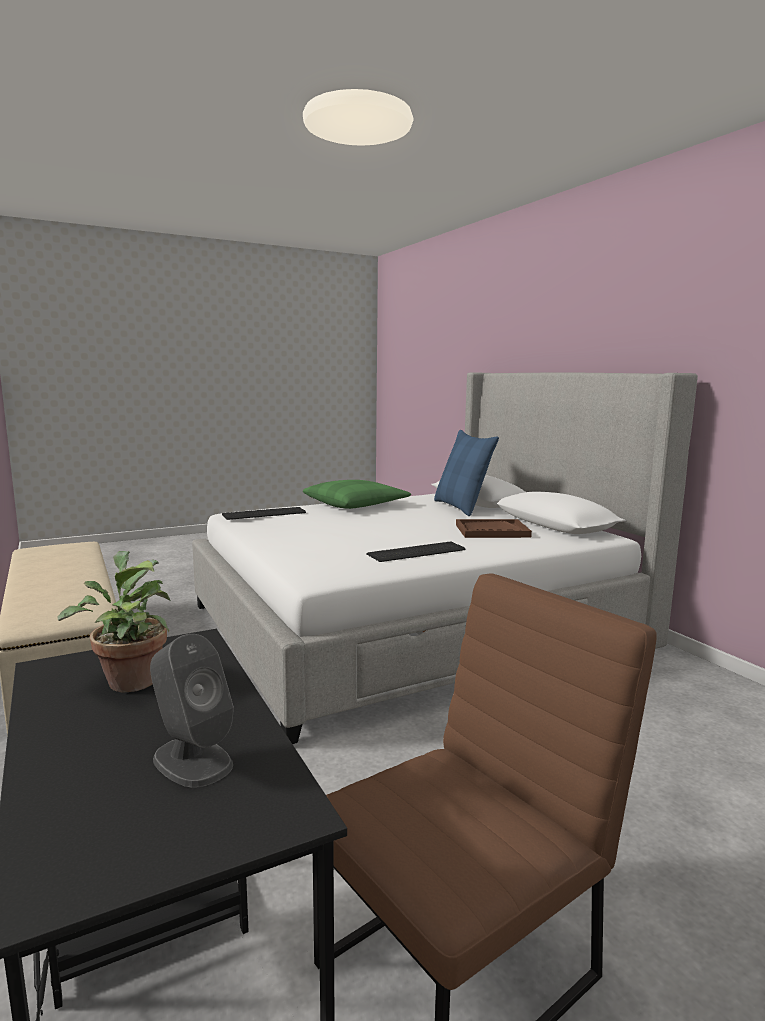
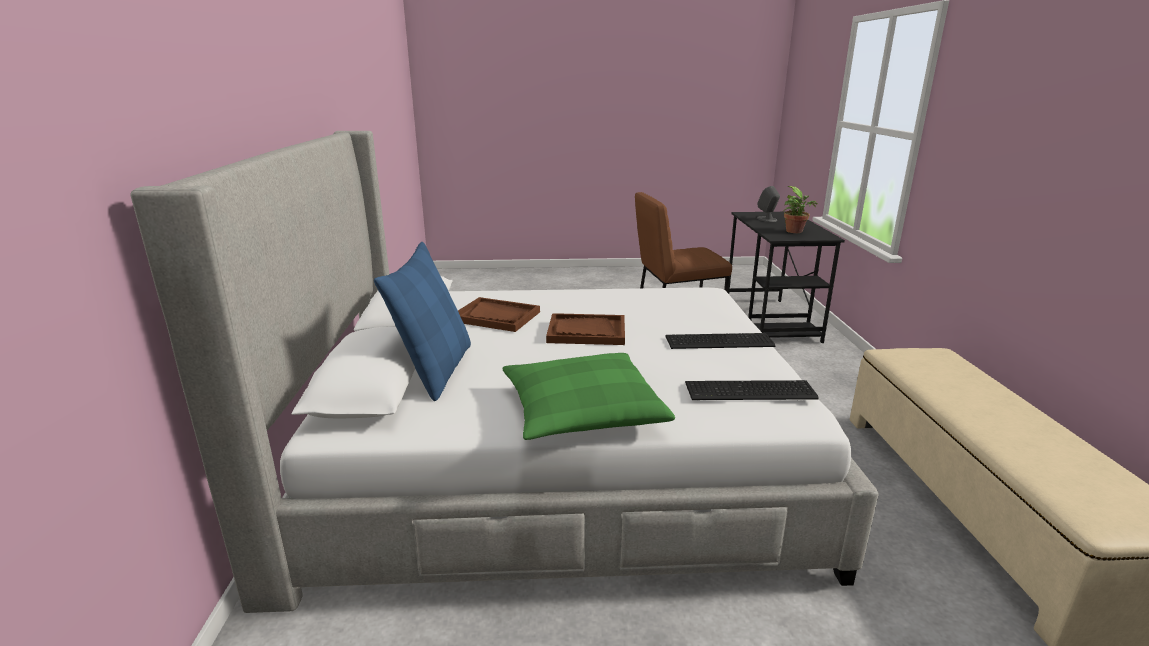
camera: 155 degrees left, 10 degrees up
(401, 529) = (586, 332): none -> brown tray
(418, 552) = (608, 301): keyboard -> keyboard (717, 340)

